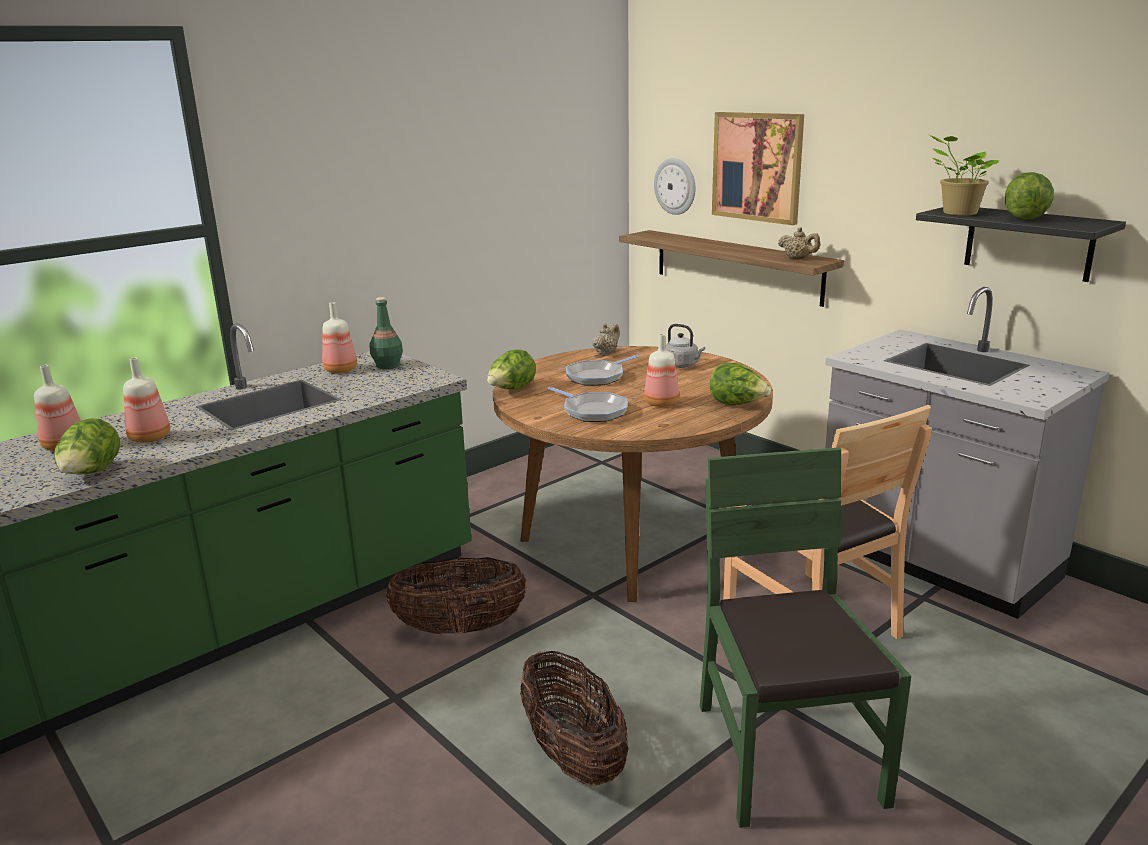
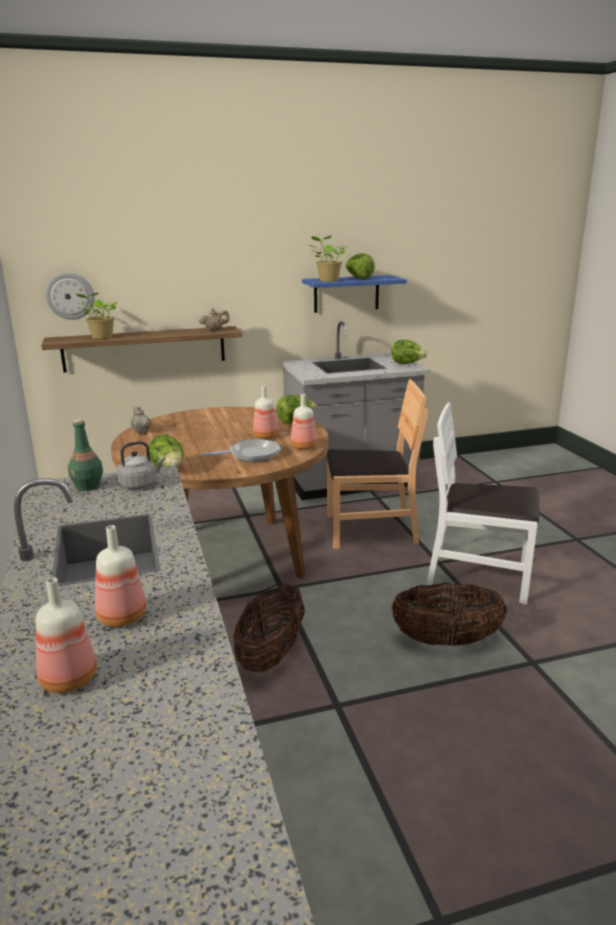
camera: 65 degrees left, 0 degrees up
(91, 474) = (196, 656): lettuce -> lettuce (407, 364)
(340, 370) = (61, 506): bottle -> bottle (302, 446)
(597, 377) = (187, 442): frying pan -> none
(678, 241) = (101, 338): none -> potted plant
(682, 365) = (206, 419): grey kettle -> grey kettle (140, 484)
(757, 167) = (153, 271): picture -> none
(786, 754) = (479, 574): green chair -> white chair
(1028, 243) = (346, 294): black shelf -> blue shelf

